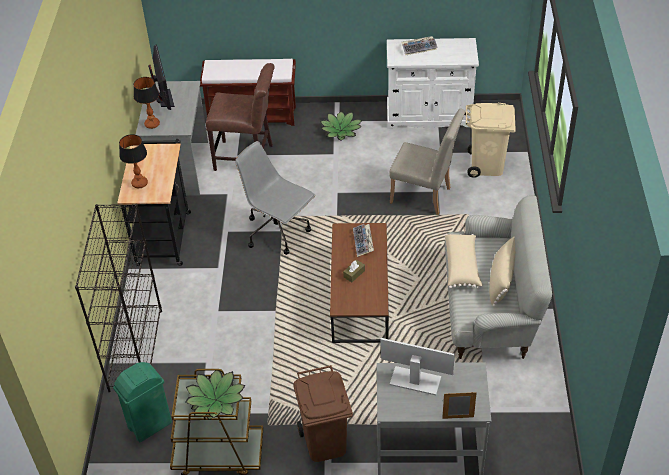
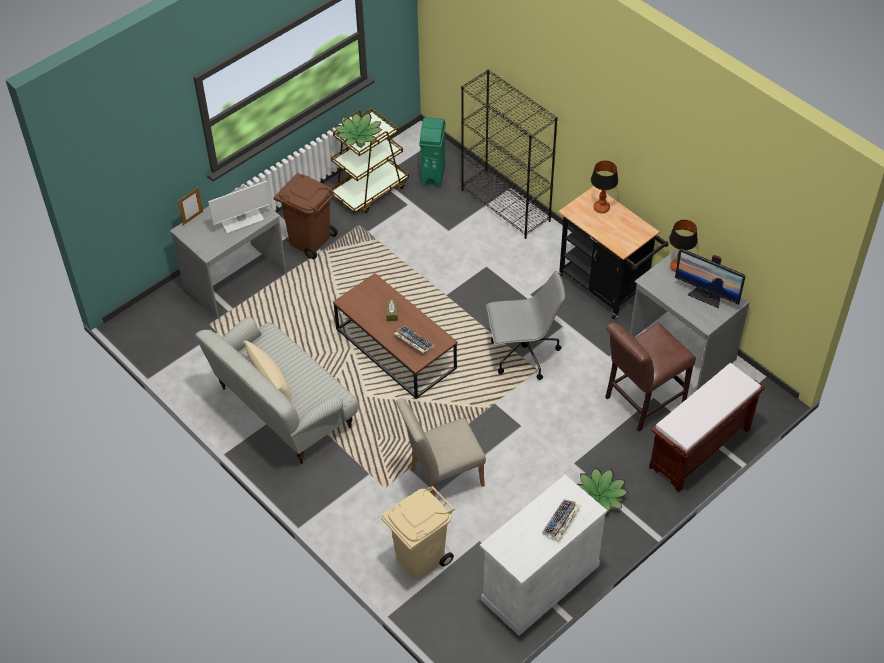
camera: 135 degrees right, 5 degrees up
(462, 266) = (312, 372): beige pillow -> none

